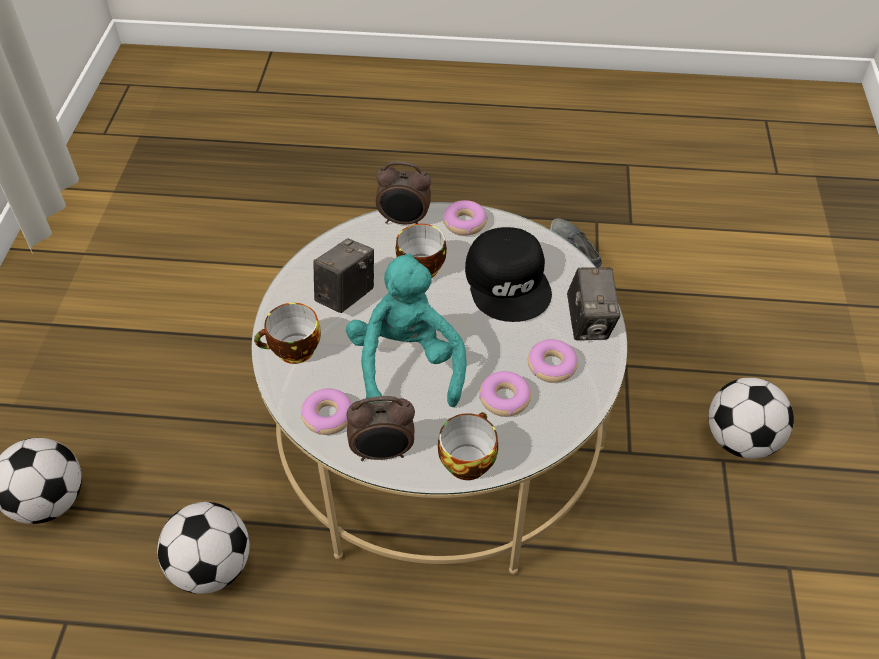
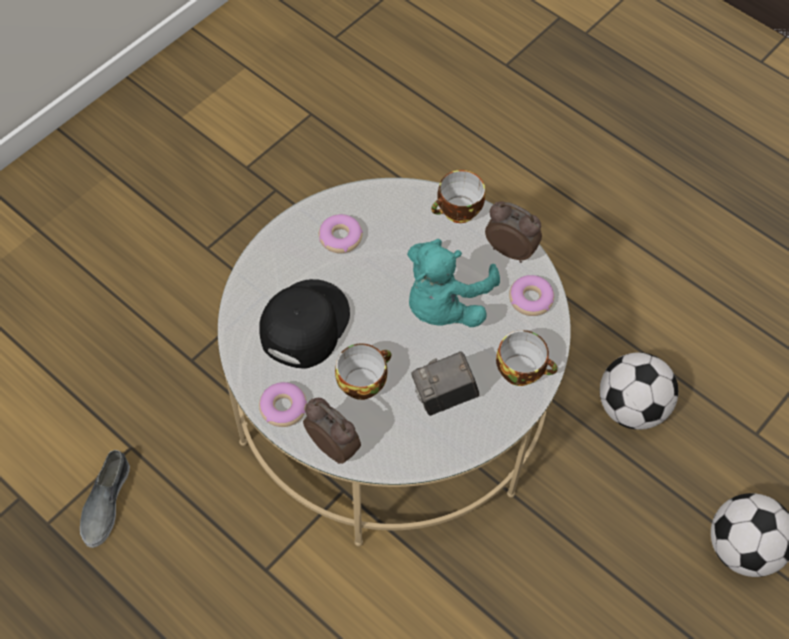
camera: 145 degrees left, 10 degrees up
(505, 398) = (396, 235): donut -> none
(589, 323) = (280, 251): camera -> none
(740, 440) = (178, 252): football -> none

